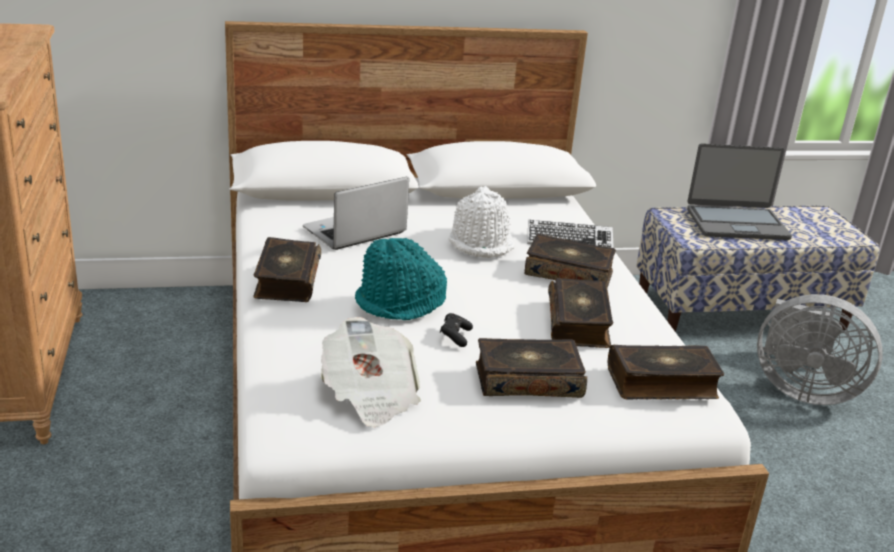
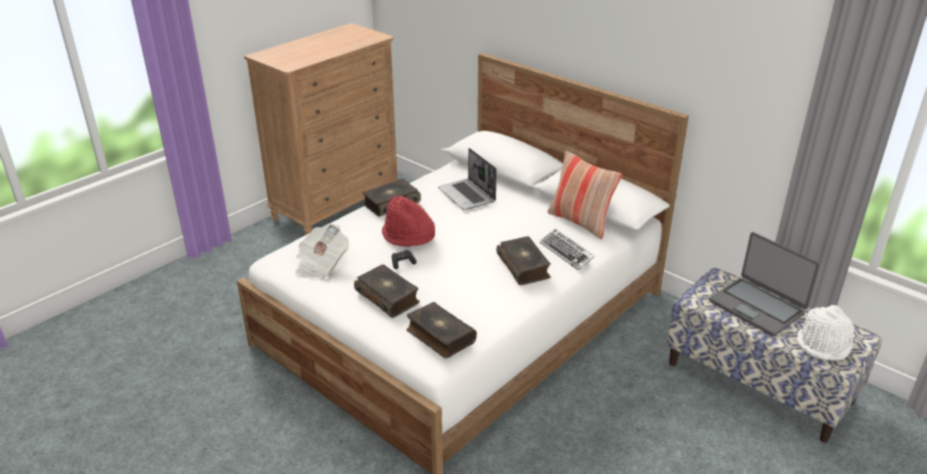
camera: 55 degrees right, 5 degrees up
(354, 232) = (467, 195): laptop -> laptop turned 135 degrees counterclockwise
(400, 303) = (408, 236): turquoise hat -> red hat
(481, 243) = (516, 230): white hat -> white hat (824, 344)
(516, 208) = (580, 222): none -> pillow
(579, 323) = (469, 290): book -> none
(801, 390) = (694, 445): grey fan -> none

